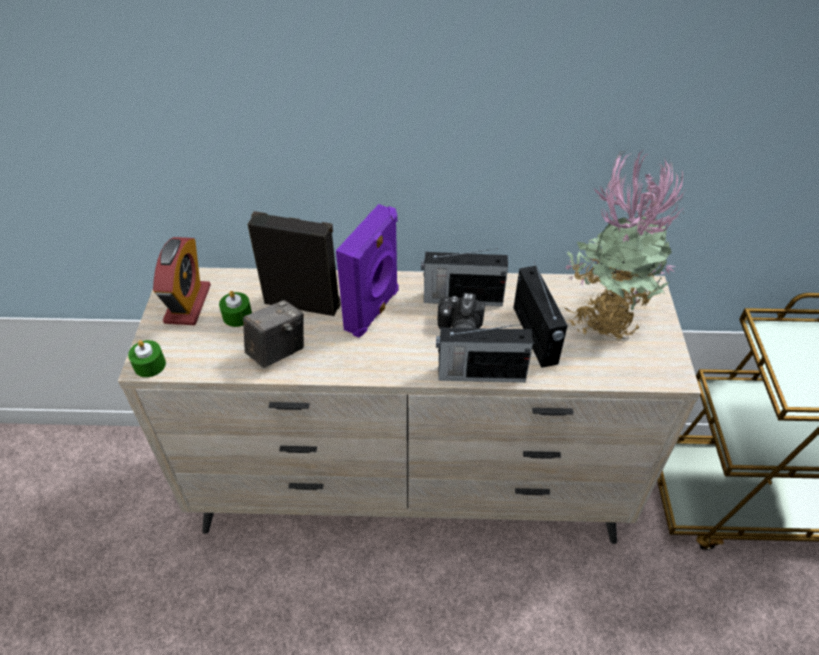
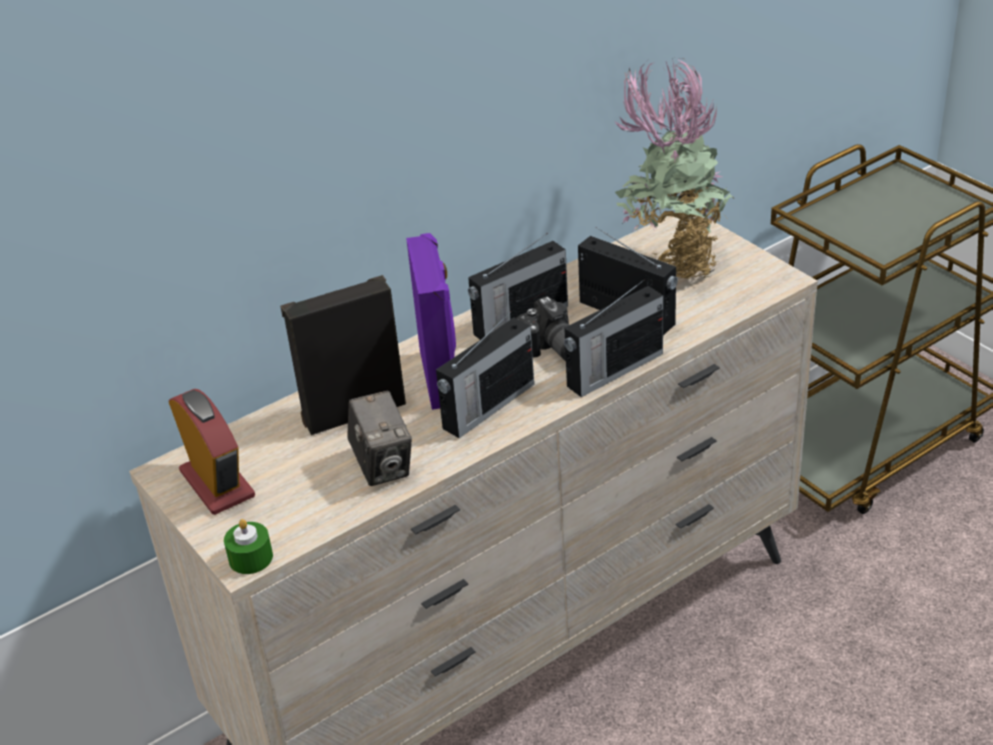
camera: 35 degrees left, 10 degrees down
(237, 316) = (294, 462): green candle -> none
(277, 351) = (383, 465): camera -> camera turned 150 degrees clockwise
(376, 349) = (487, 407): none -> radio

